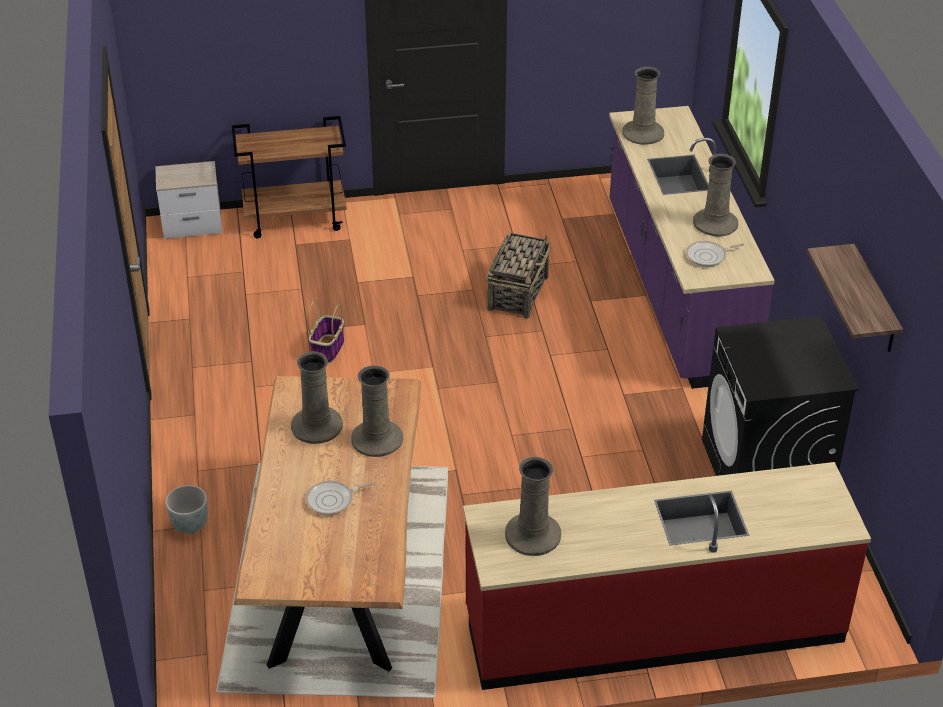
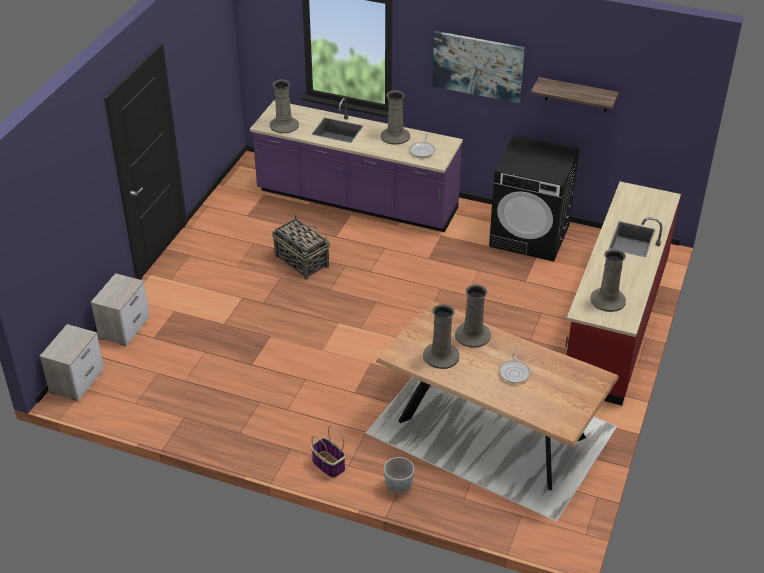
camera: 60 degrees left, 0 degrees up
(296, 219) = (125, 327): brown cart -> nightstand
(327, 349) = (279, 362): basket -> basket (328, 464)
(819, 184) = (477, 66): none -> picture

